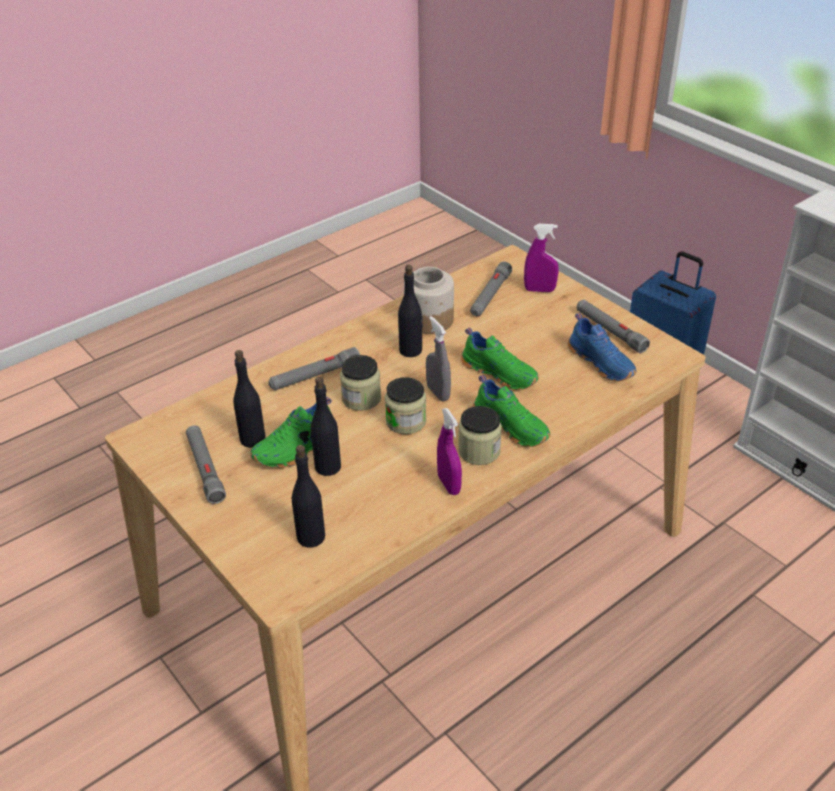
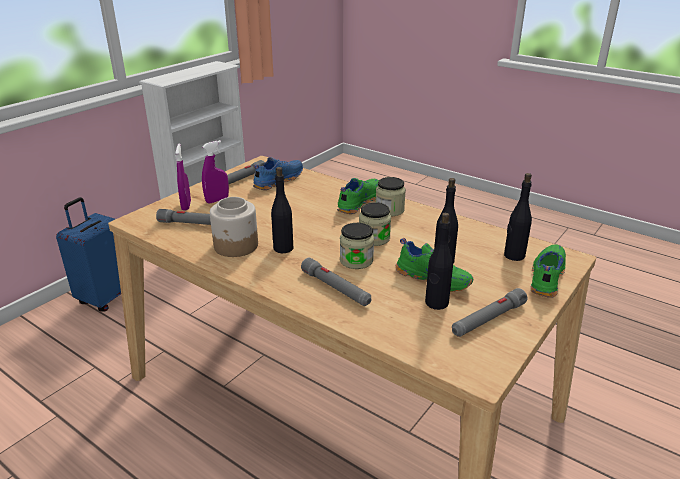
camera: 105 degrees left, 10 degrees down
(438, 393) = (334, 230): grey spray bottle -> none
(449, 484) = (428, 216): purple spray bottle -> purple spray bottle (217, 200)
(500, 373) = (301, 211): green shoe -> green shoe (545, 277)

